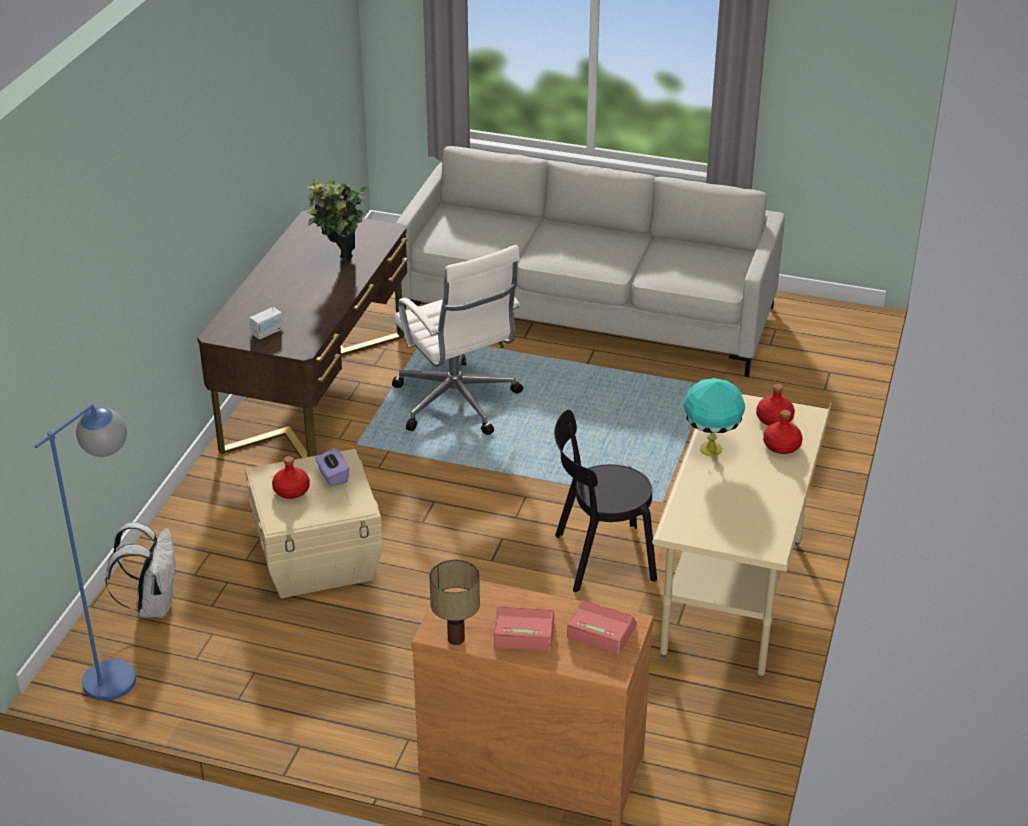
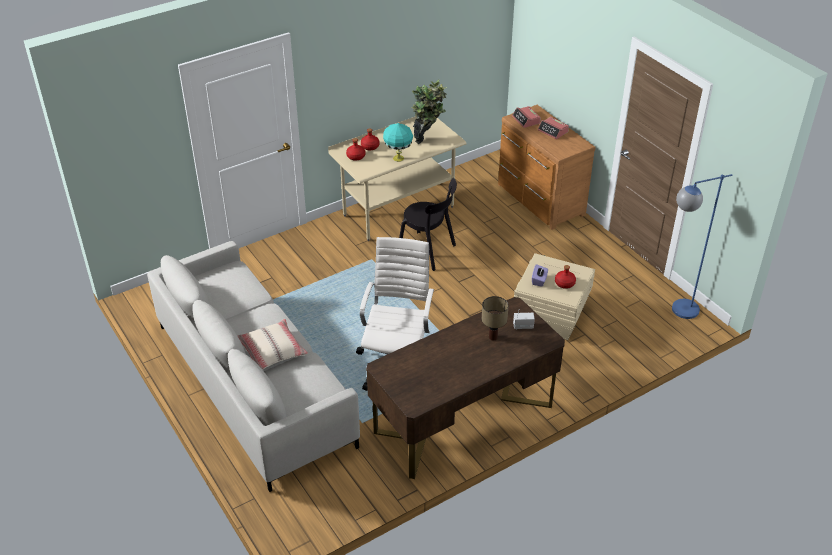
camera: 140 degrees left, 5 degrees up
(153, 605) = (645, 334): white backpack -> none
(339, 267) = (439, 352): potted plant -> potted plant (427, 138)
(457, 638) = (578, 140): table lamp -> table lamp (492, 337)
(549, 241) = (271, 351): none -> beige pillow

